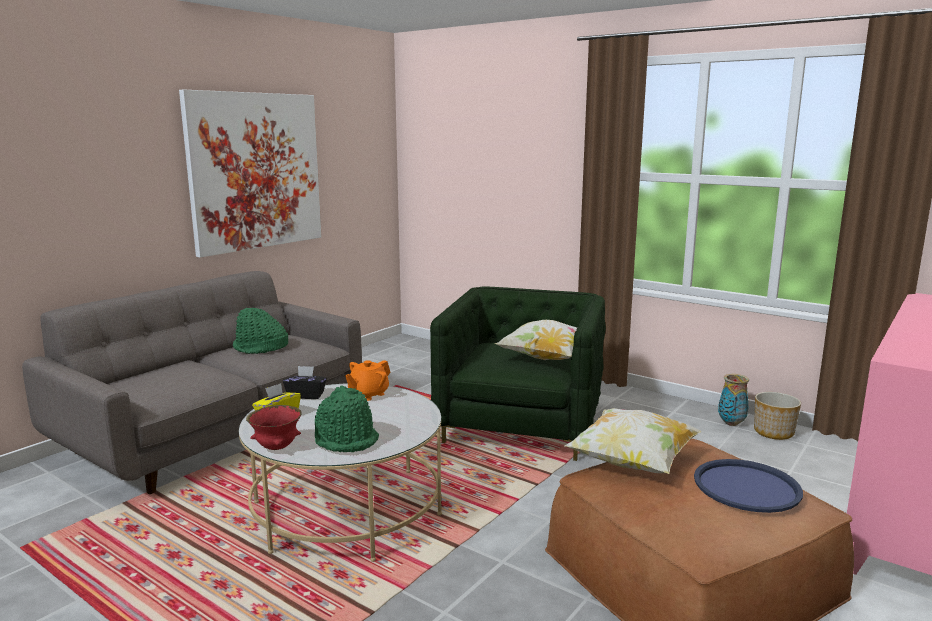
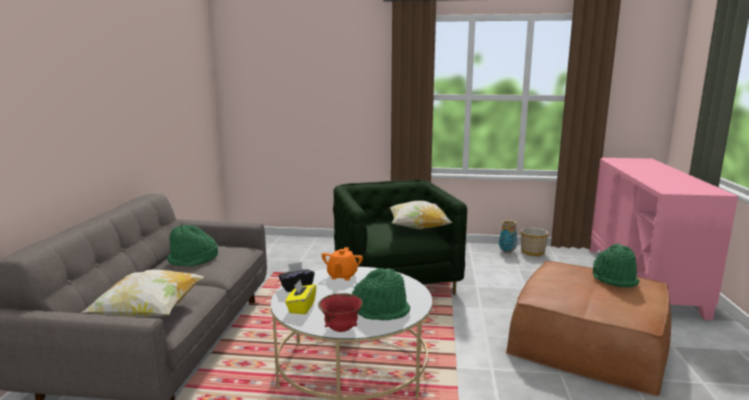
camera: 30 degrees left, 0 degrees up
(255, 171) = (136, 103): picture -> none
(632, 463) = (543, 282): pillow -> pillow (149, 313)
(746, 486) = (615, 279): blue tray -> green hat

